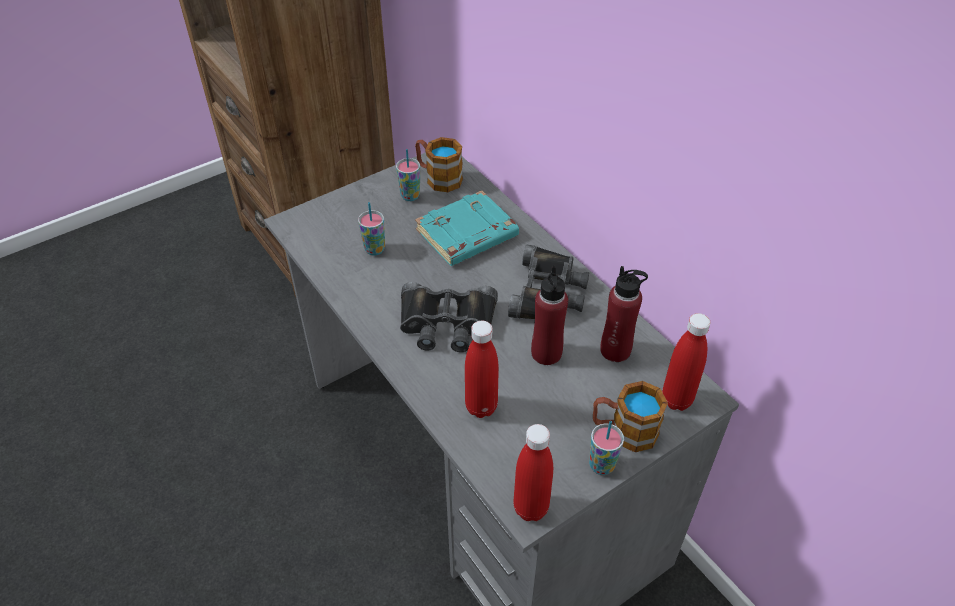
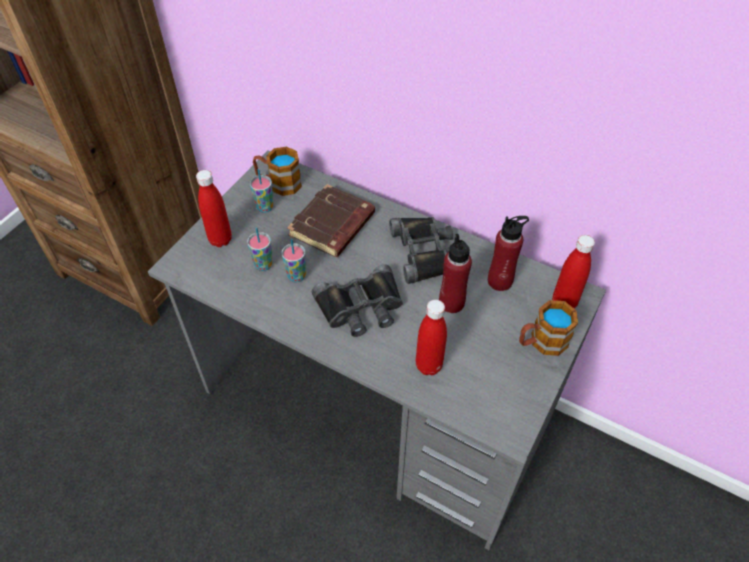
camera: 25 degrees left, 5 degrees up
(467, 235) = (332, 226): turquoise book -> brown book
(530, 508) = (511, 430): red bottle -> red bottle (220, 240)
(601, 465) = (541, 375): cup -> cup (296, 276)

